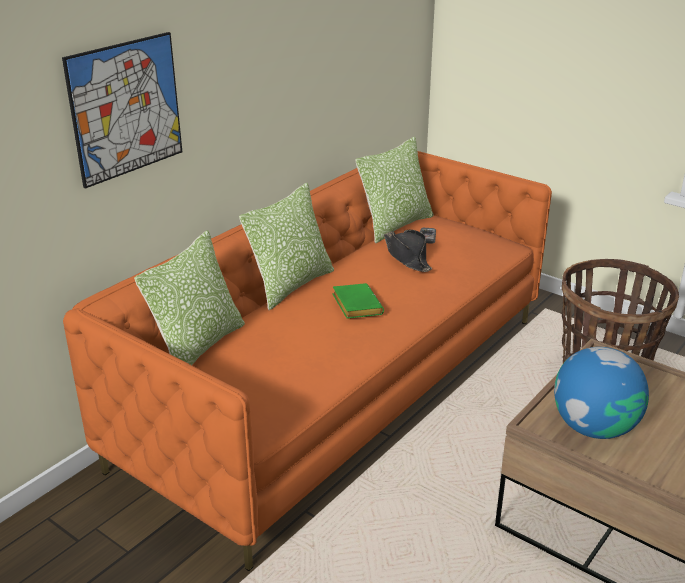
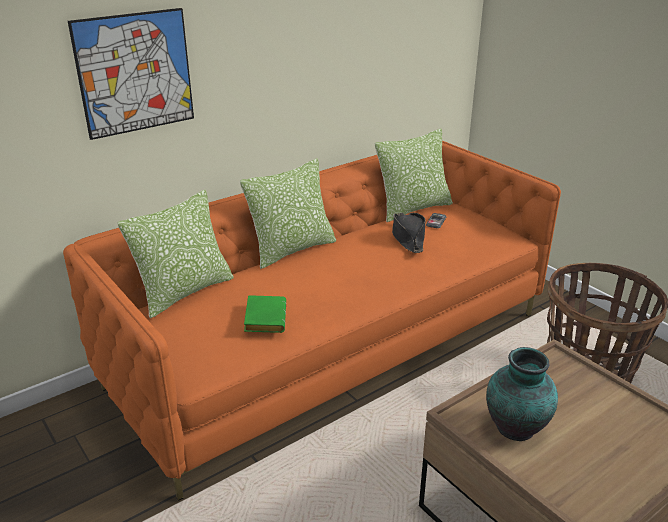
camera: 15 degrees right, 0 degrees up
(355, 305) = (337, 274): green book -> green book (264, 318)
(594, 427) = (516, 429): globe -> vase

